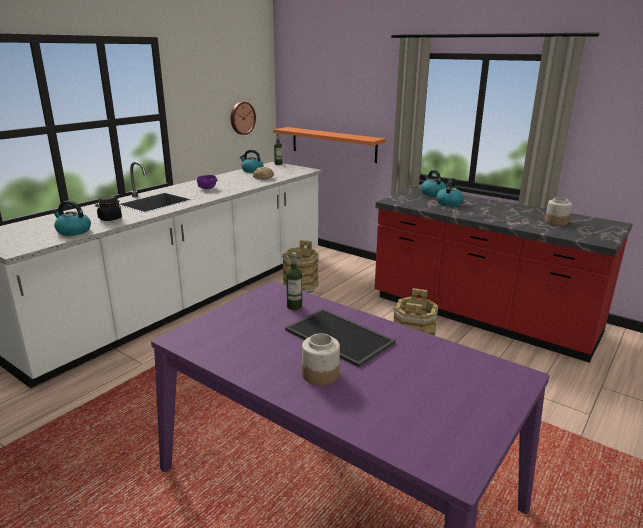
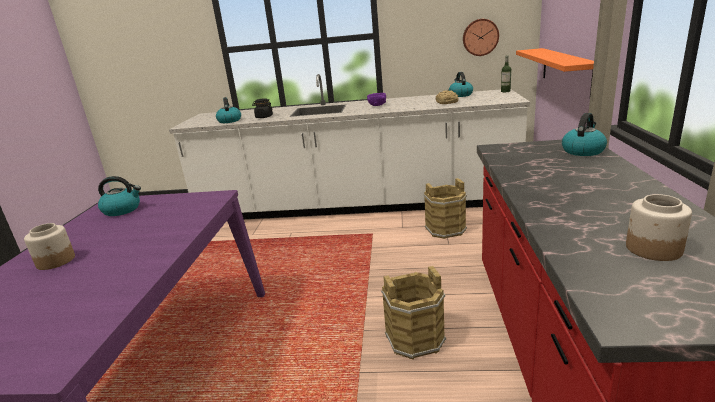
camera: 60 degrees right, 0 degrees up
(294, 306) = (186, 212): bottle -> none
(340, 336) = (132, 246): tray -> none
(449, 203) = (561, 167): kettle -> kettle (122, 210)

